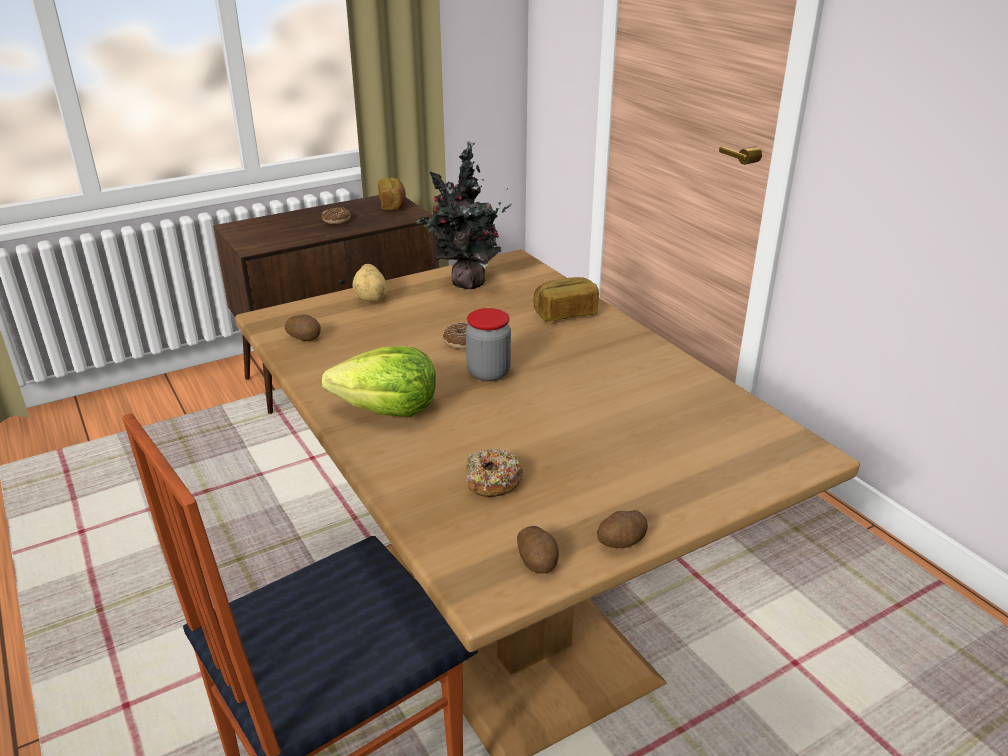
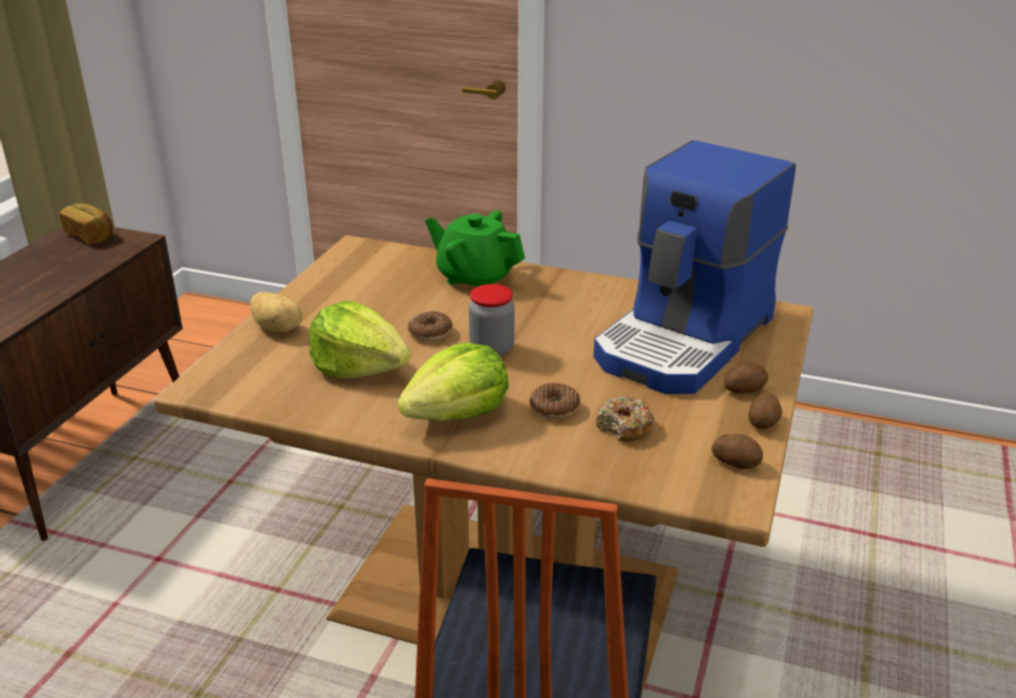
camera: 40 degrees left, 0 degrees up
(305, 337) = (273, 389): potato -> potato (743, 389)
(336, 220) = (47, 272): donut -> donut (554, 408)
(378, 346) = (359, 367): none -> lettuce
(466, 284) = (349, 283): potted plant -> none
(565, 313) = (475, 278): bread -> green teapot
(666, 436) = (686, 340): none -> coffee machine

